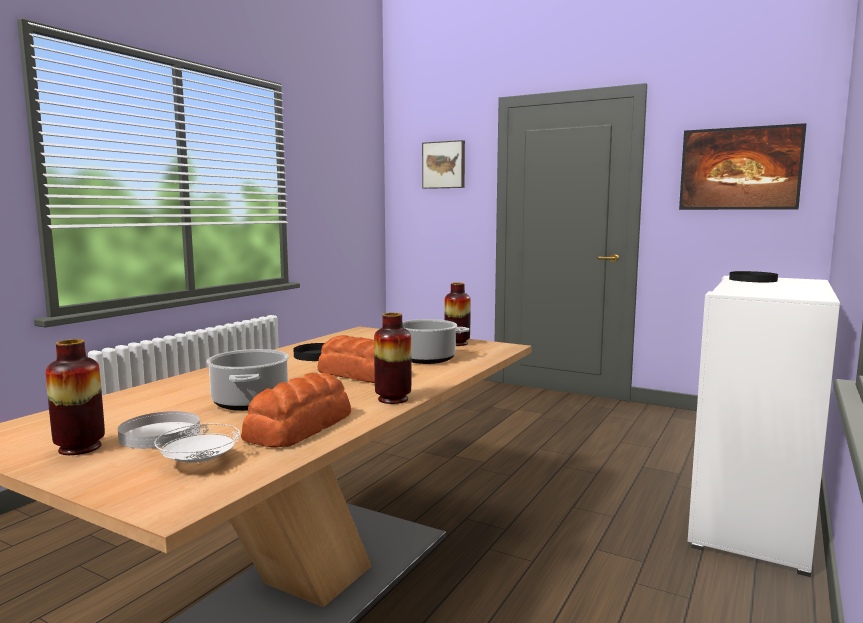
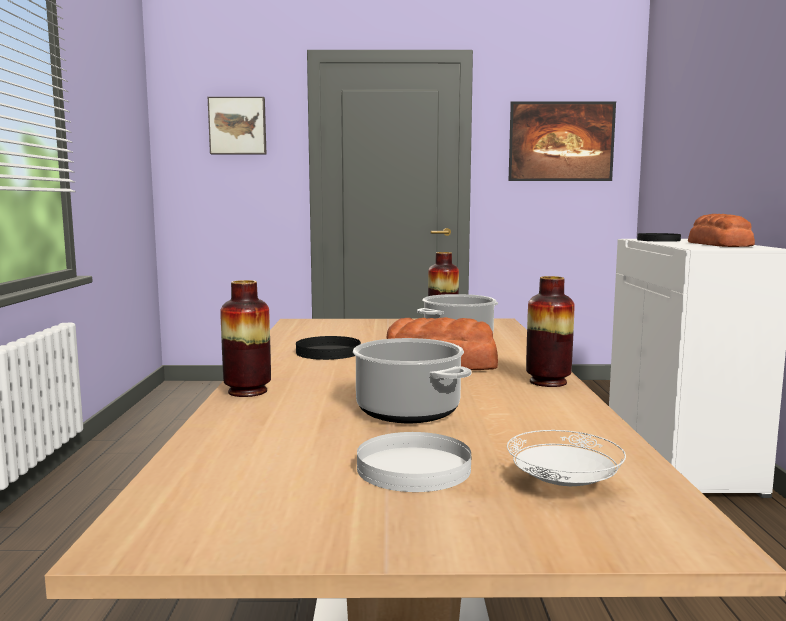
camera: 30 degrees left, 0 degrees up
(80, 448) = (358, 510): vase -> vase (247, 391)
(301, 427) = (546, 424): bread -> bread (719, 244)

